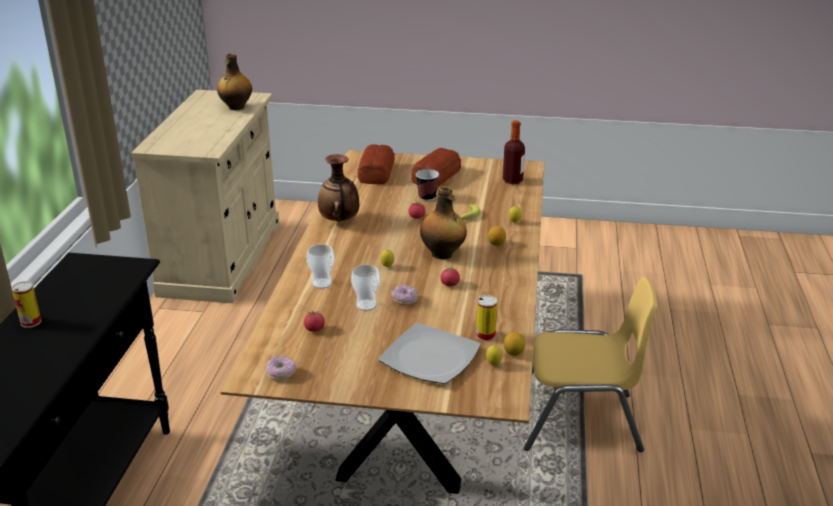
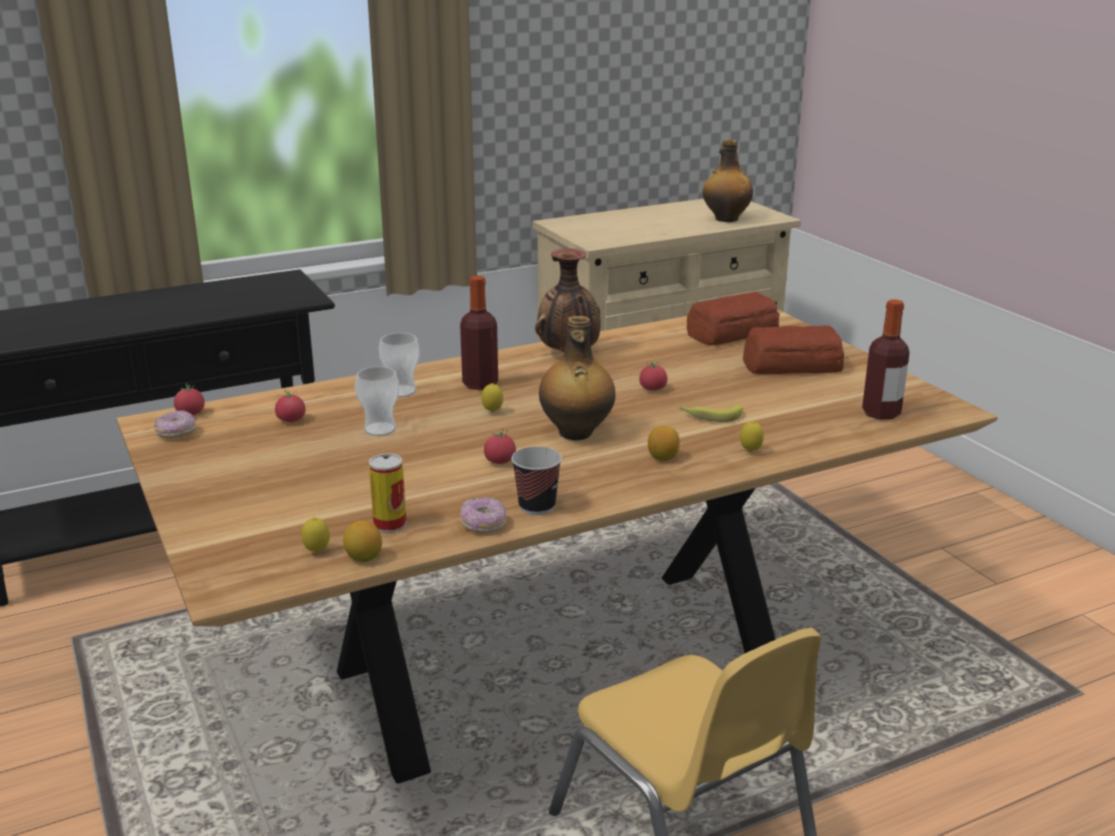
camera: 55 degrees right, 5 degrees down
(31, 322) = (153, 298): can -> none
(254, 361) = (190, 413): none -> tomato
(345, 258) = (480, 384): none -> bottle
(404, 300) = (420, 447): donut -> donut (483, 525)
(427, 197) = (719, 378): cup -> cup (537, 506)
(430, 358) = (291, 505): plate -> none

